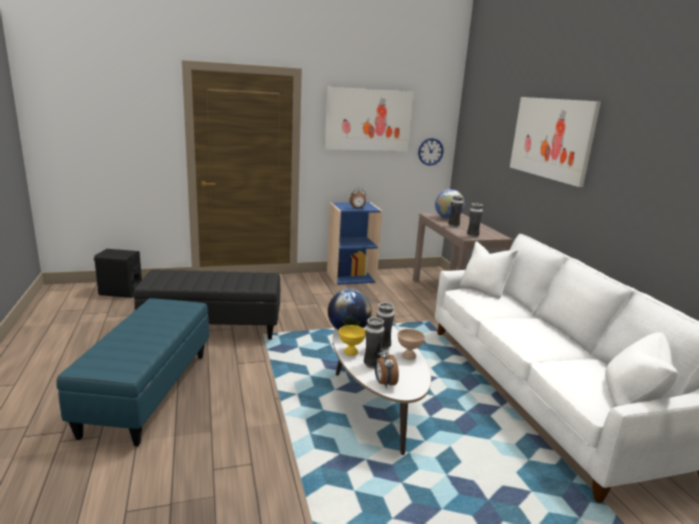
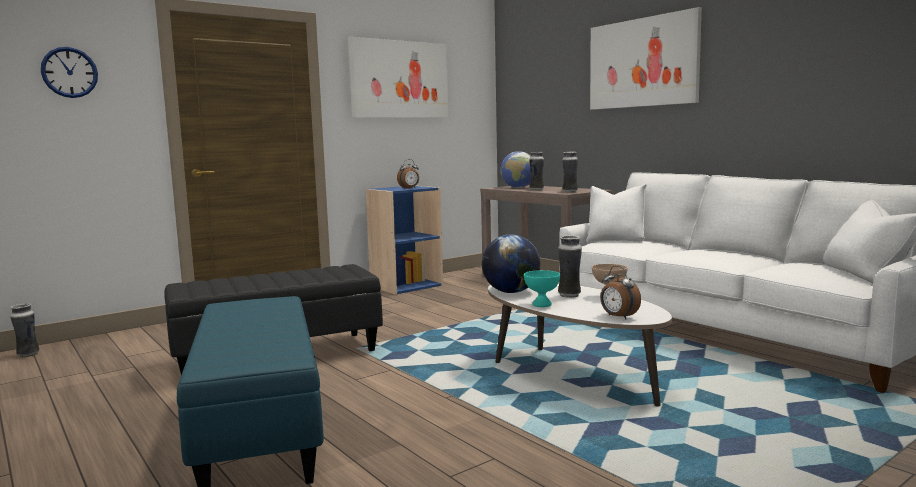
camera: 20 degrees left, 10 degrees down
(120, 292) = (85, 349): black speaker -> none
(351, 352) = (541, 304): yellow bowl -> turquoise bowl
(372, 364) = (581, 308): vase -> vase (28, 355)
(430, 151) = (472, 118): wall clock -> wall clock (69, 72)

